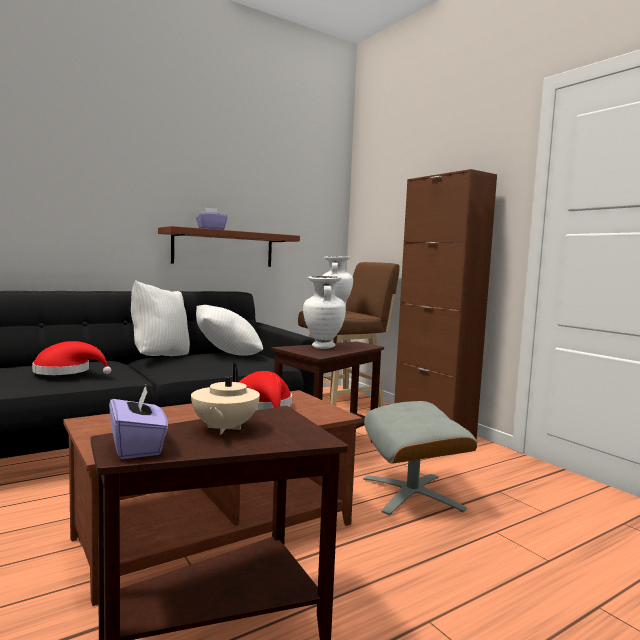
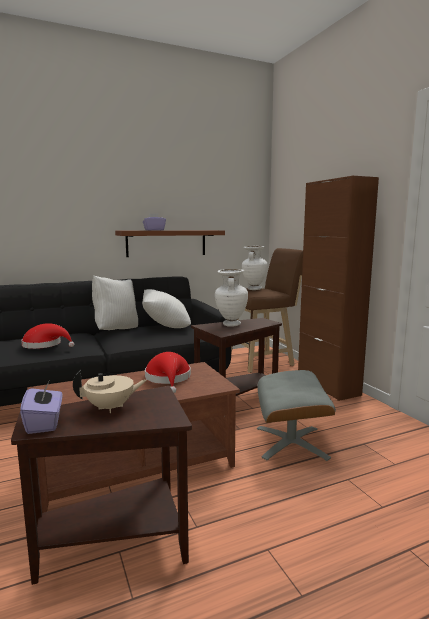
camera: 10 degrees right, 5 degrees up
(224, 429) = (111, 407): beige teapot -> beige teapot turned 120 degrees counterclockwise

